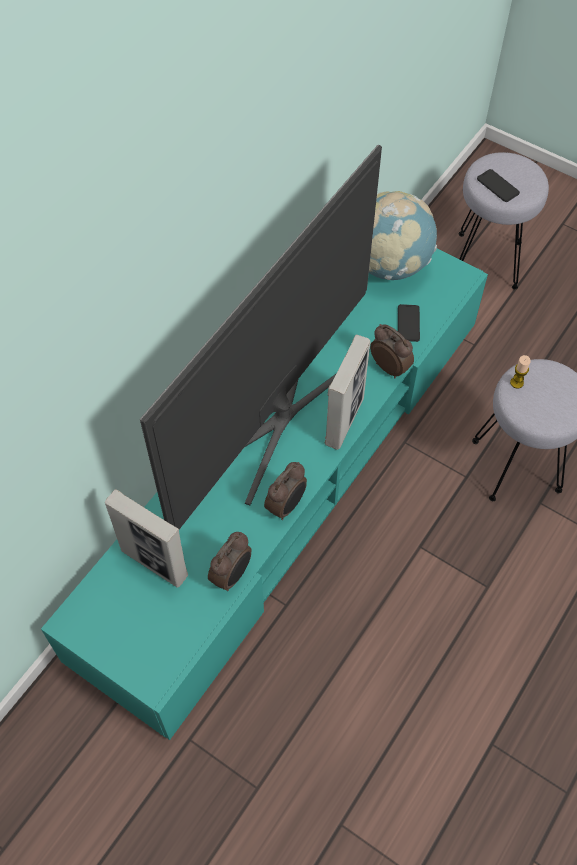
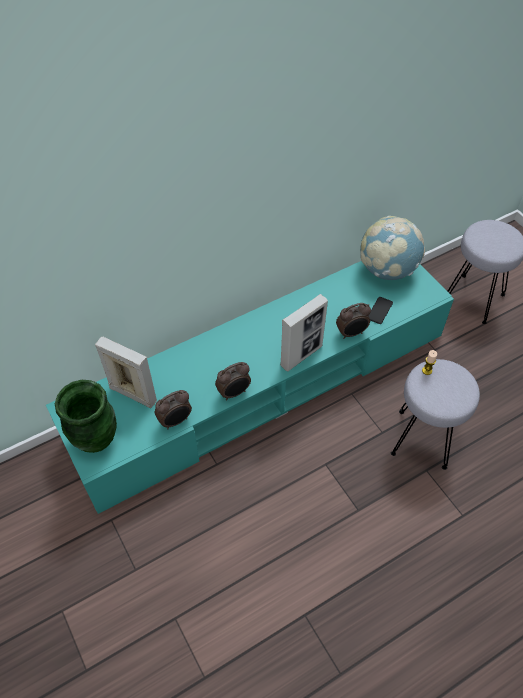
camera: 25 degrees right, 5 degrees down
(139, 644) = (95, 438): none -> green vase
(154, 563) = (133, 394): picture frame -> picture frame turned 150 degrees clockwise
(277, 416) = (260, 336): television -> none
(390, 367) = (351, 333): alarm clock -> alarm clock turned 90 degrees clockwise
(497, 186) = (485, 241): phone -> none

